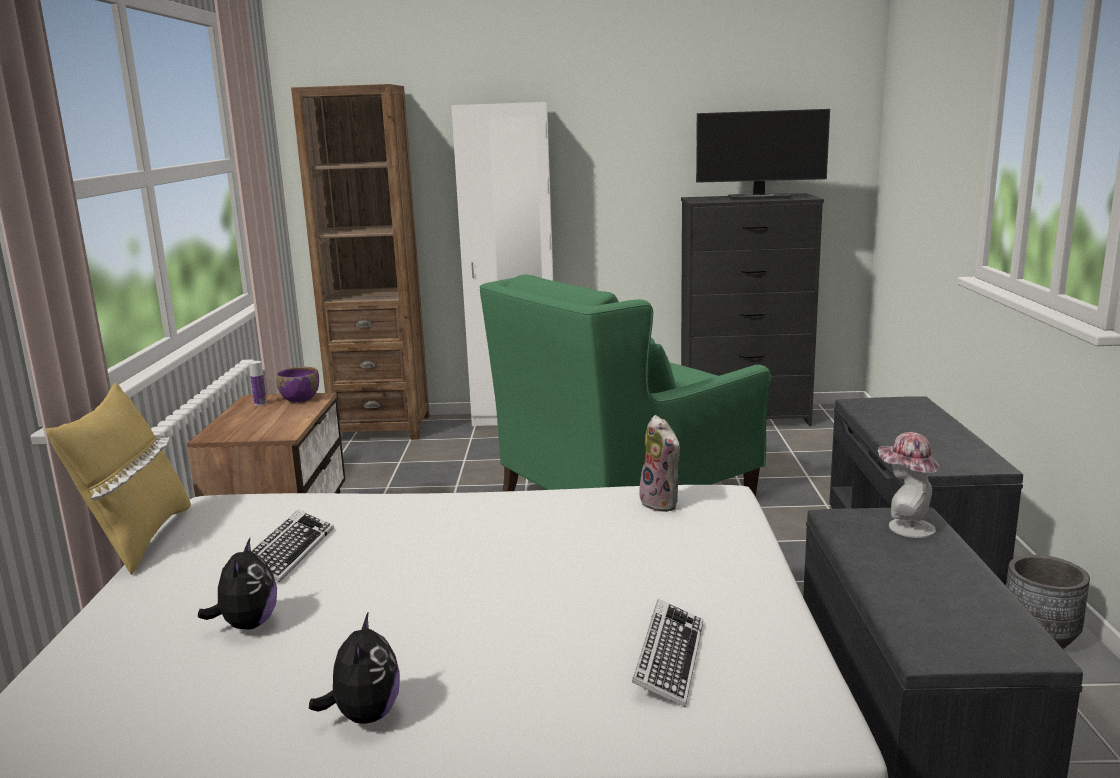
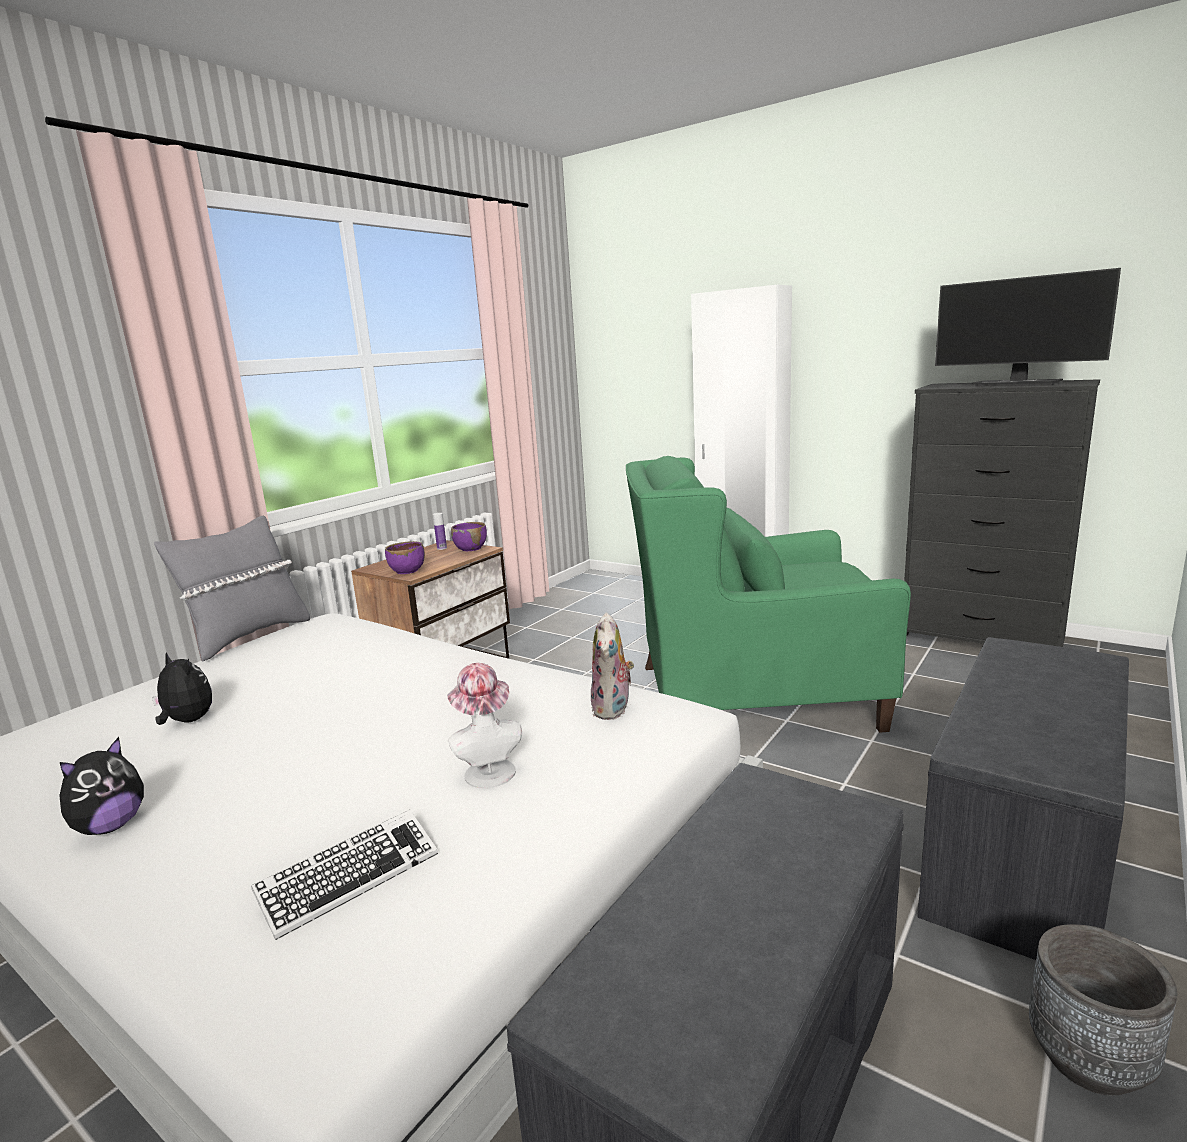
camera: 35 degrees right, 0 degrees up
(138, 540) = (248, 636): yellow pillow -> grey pillow
(247, 625) = (187, 721): plush toy -> plush toy turned 90 degrees counterclockwise
(269, 431) = (407, 571): none -> purple bowl
(289, 552) = (294, 671): keyboard -> none
(382, 428) = (628, 586): brown bookcase -> none
(905, 527) = (819, 823): hat -> hat (487, 770)

